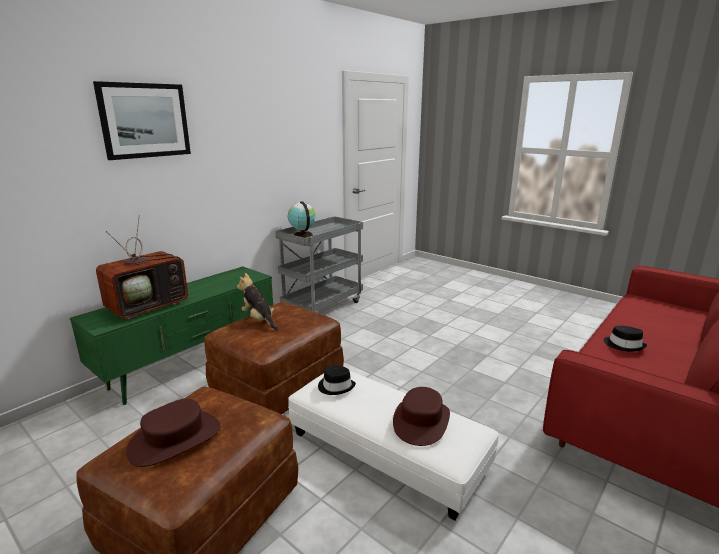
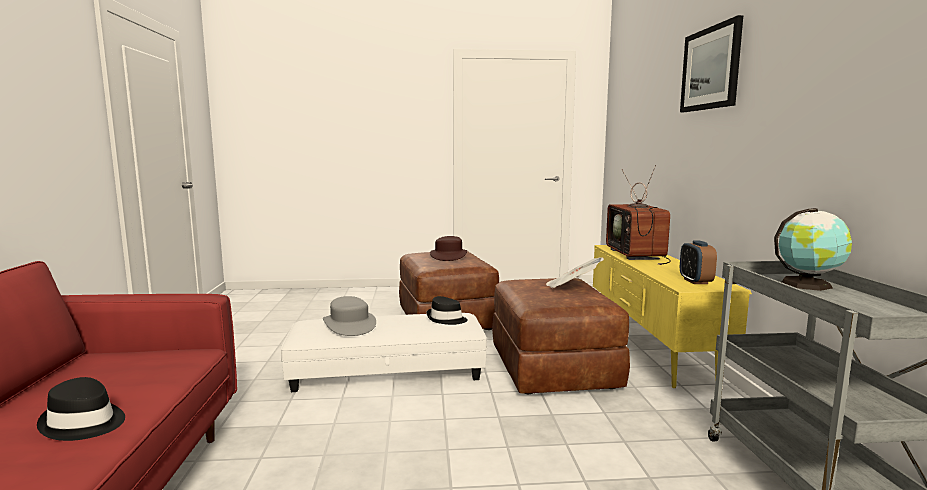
camera: 135 degrees right, 10 degrees down
(192, 364) = (651, 349): green tv stand -> yellow tv stand
(236, 277) = (695, 281): none -> alarm clock
(259, 320) = (572, 287): plush toy -> newspaper
(421, 421) = (349, 324): brown hat -> grey hat

